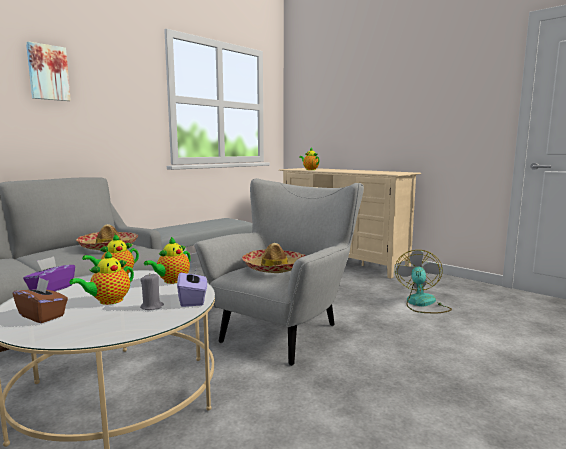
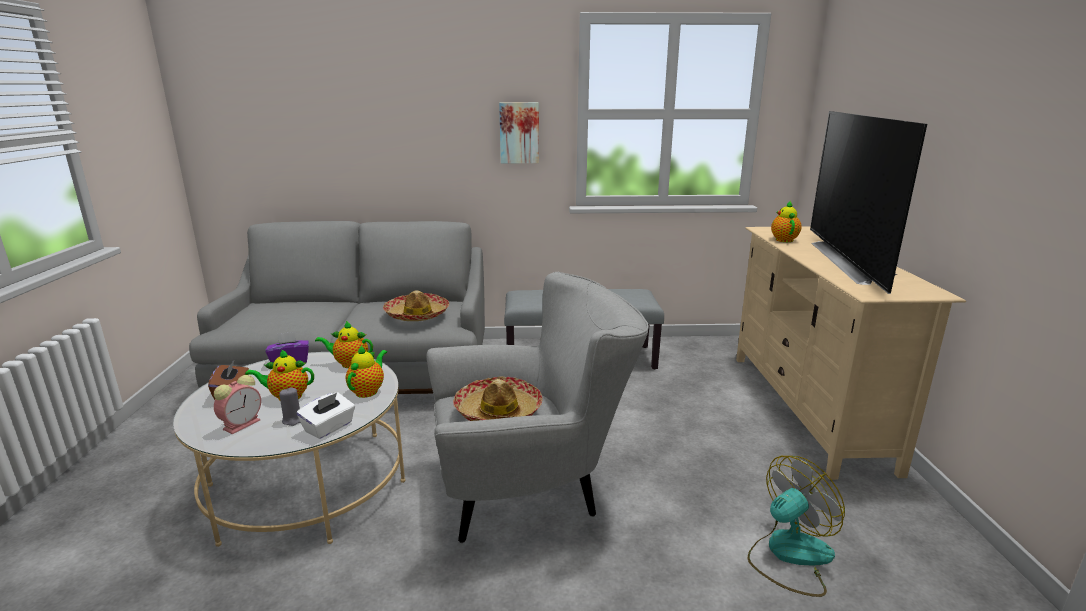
camera: 45 degrees right, 10 degrees up
(48, 72) = (422, 98): picture -> picture (519, 132)
(109, 322) = (243, 424): none -> alarm clock
(172, 281) = (368, 391): teapot -> teapot turned 120 degrees clockwise
(193, 300) = (329, 427): purple tissue box -> white tissue box
(357, 170) = (852, 261): none -> television

